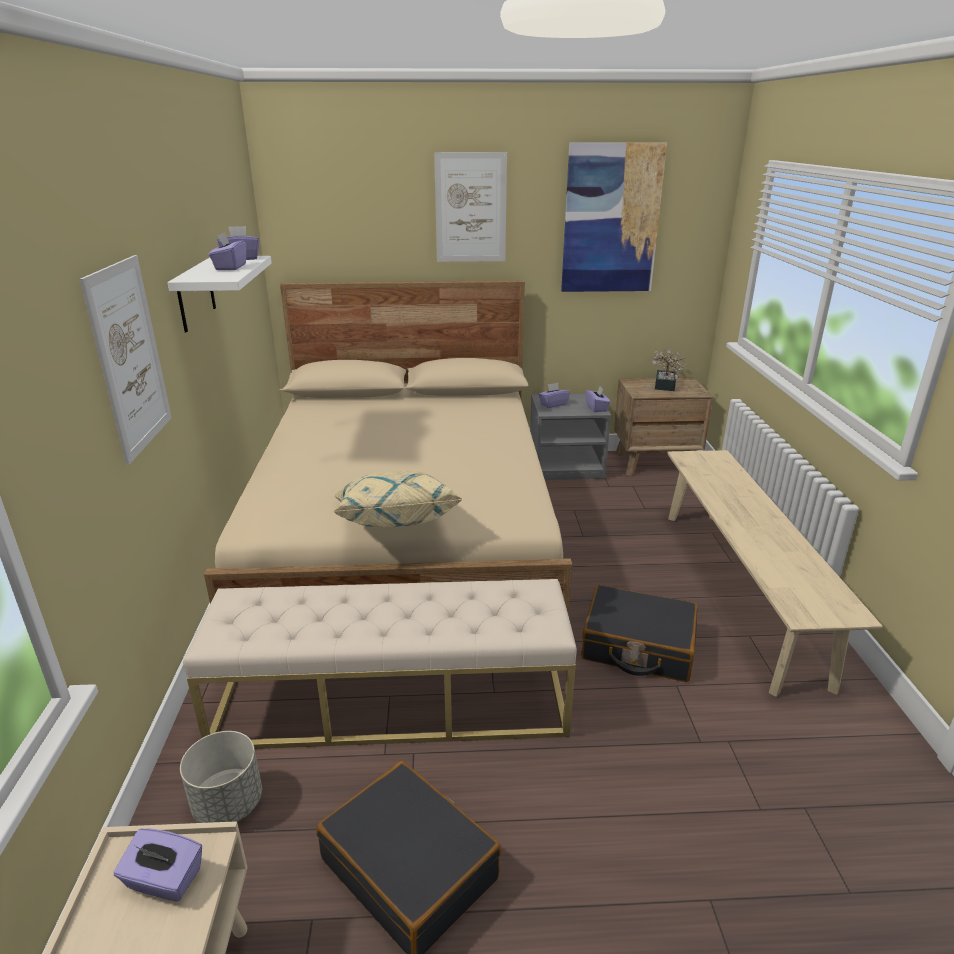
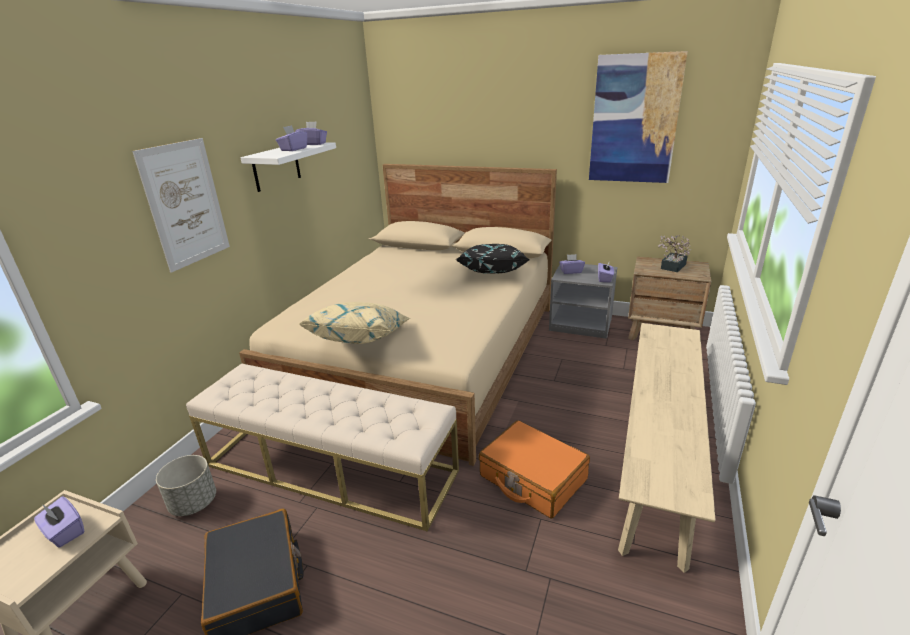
camera: 25 degrees right, 0 degrees up
(470, 208) = (517, 110): picture -> none
(480, 416) = (492, 273): none -> black pillow
(637, 646) = (532, 478): black suitcase -> orange suitcase

